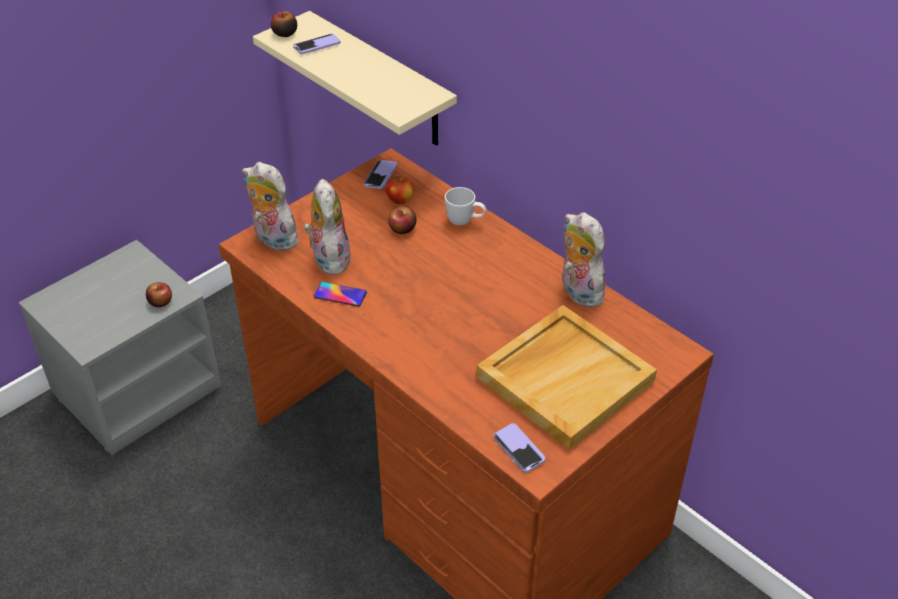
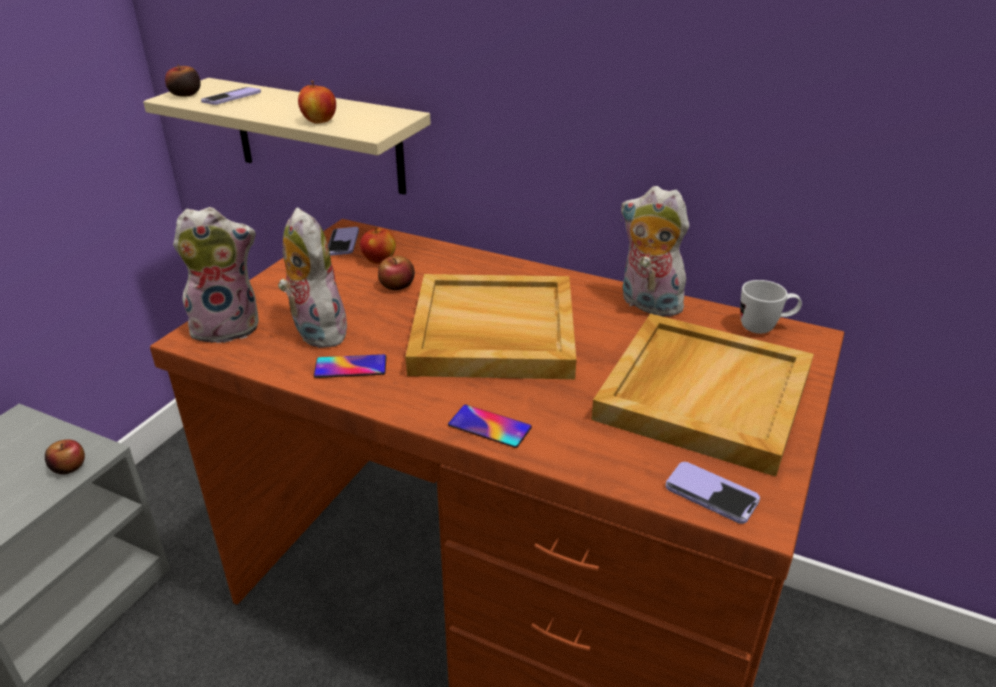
camera: 20 degrees left, 10 degrees down
(273, 239) = (228, 326): plush toy -> plush toy turned 150 degrees clockwise
(369, 90) = (319, 121): none -> apple
(408, 364) = (489, 426): none -> phone
(449, 289) = (492, 332): none -> beige tray
(465, 221) = (470, 265): white mug -> white mug (765, 328)

